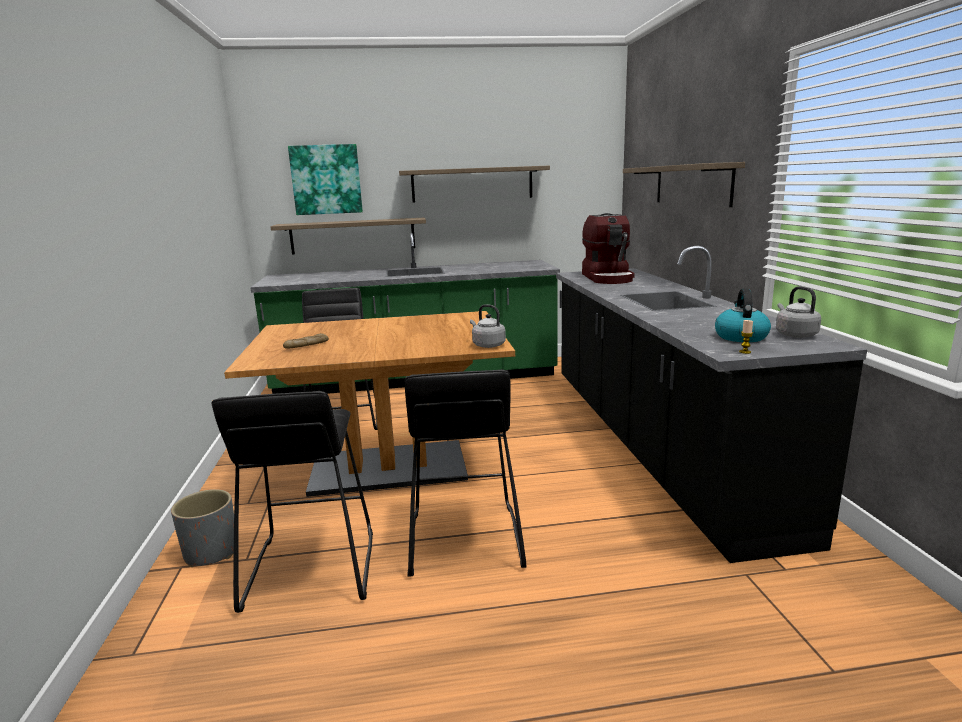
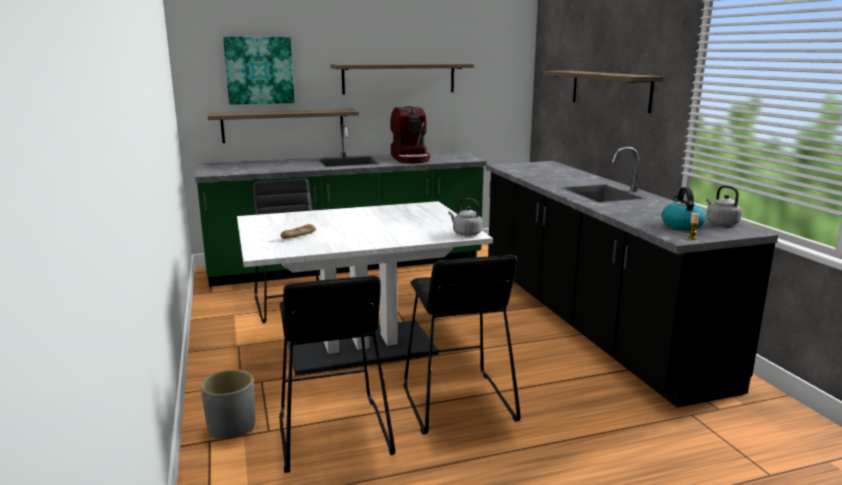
camera: 10 degrees left, 0 degrees up
(388, 468) = (360, 347): brown dining table -> white dining table
(608, 278) = (537, 170): coffee machine -> coffee machine (411, 158)

